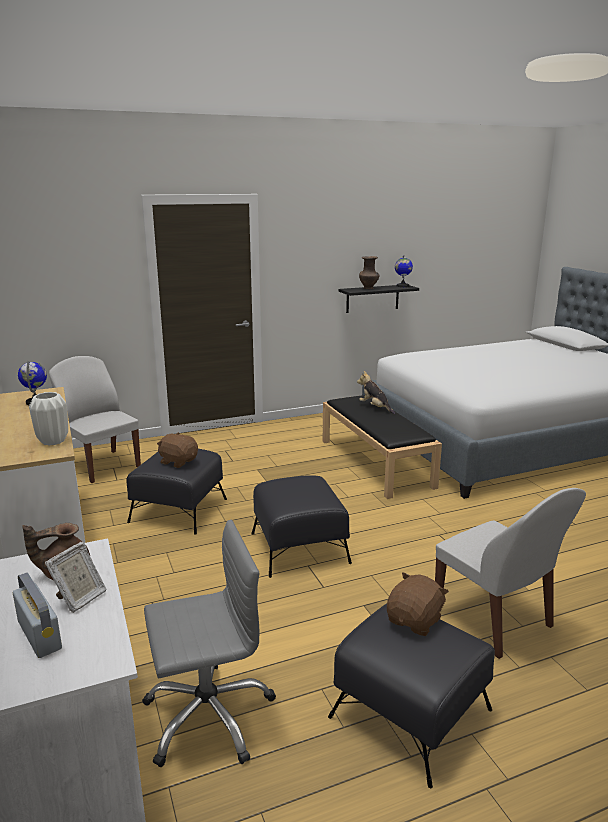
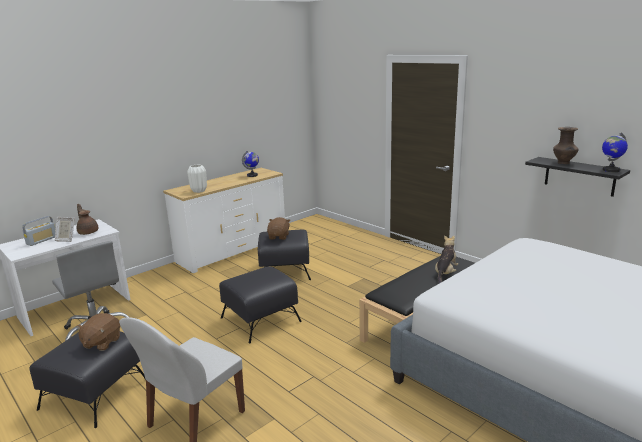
camera: 70 degrees right, 0 degrees up
(102, 466) = (324, 235): white chair -> none
(415, 621) = (101, 343): brown plush toy -> brown plush toy turned 90 degrees clockwise

